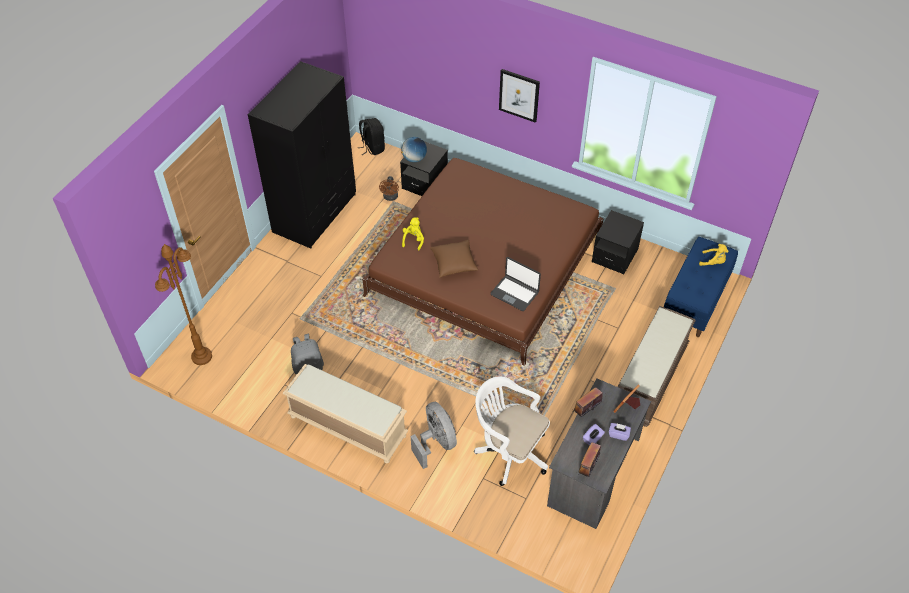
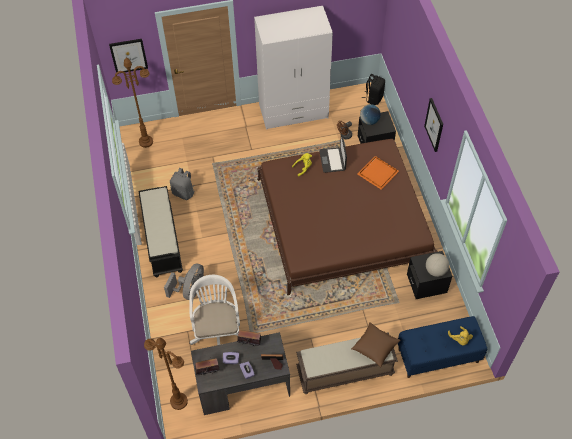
camera: 50 degrees right, 5 degrees up
(141, 253) = (128, 55): none -> picture
(315, 213) = (293, 111): black wardrobe -> white wardrobe
(347, 426) = (162, 240): beige bench -> black bench
(453, 264) = (306, 200): brown pillow -> brown pillow (374, 347)
(481, 192) = (377, 172): none -> orange tray
(515, 293) = (315, 247): laptop -> laptop (332, 160)
(559, 542) = (178, 401): none -> brown floor lamp
(627, 228) = (435, 270): none -> globe

